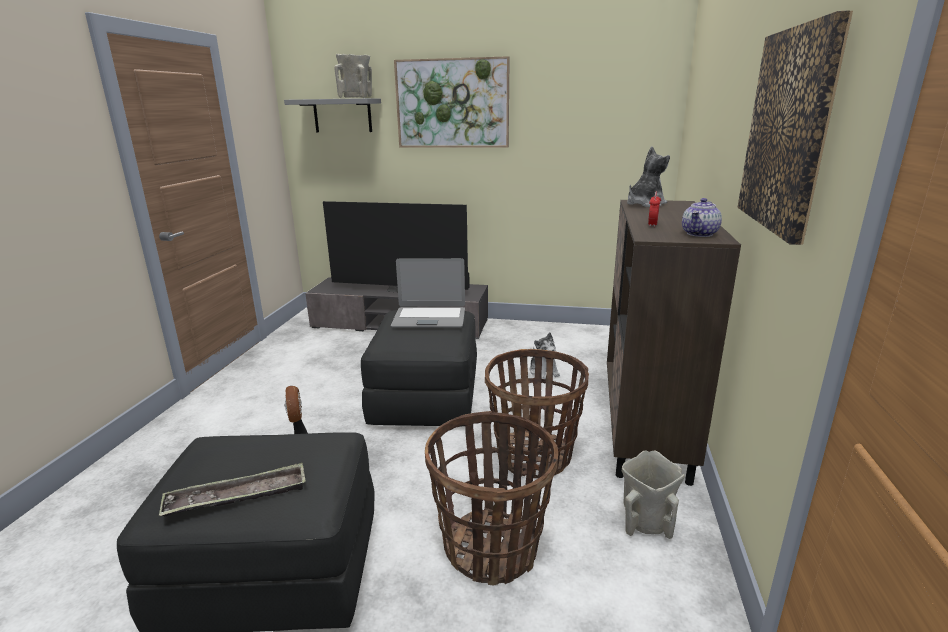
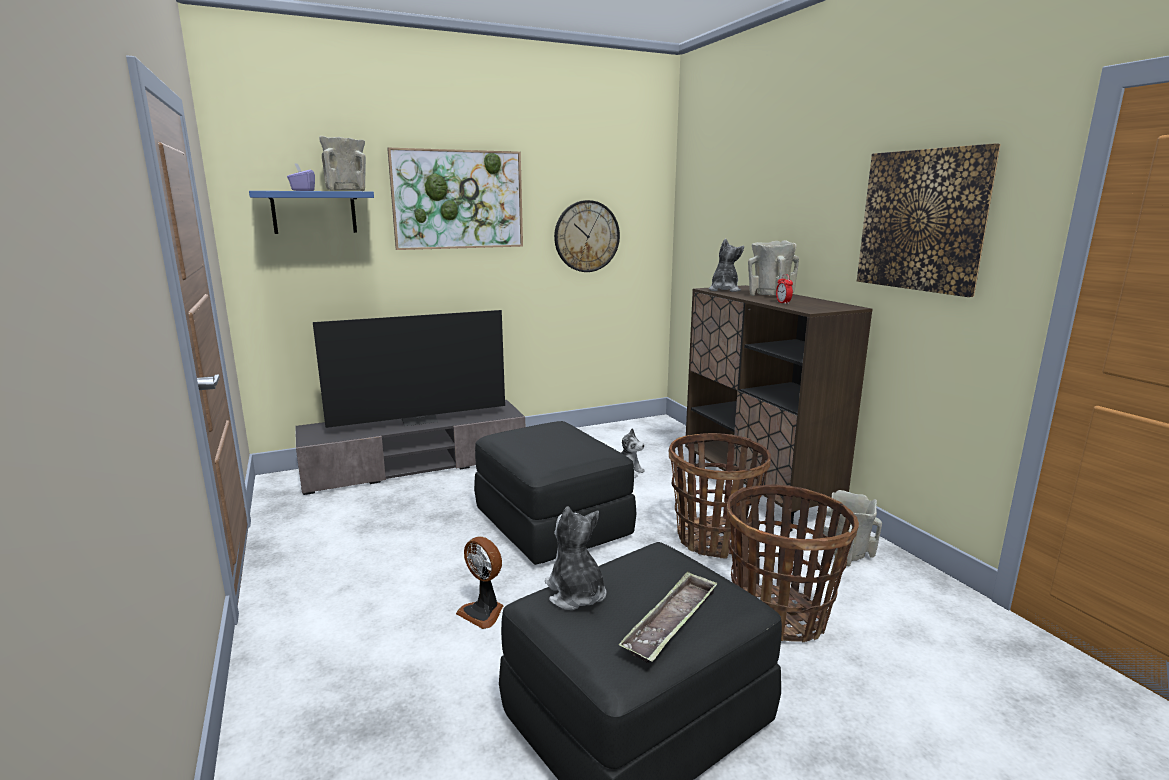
camera: 35 degrees left, 5 degrees down
(228, 447) = (576, 594): none -> plush toy
(326, 98) = (302, 190): none -> purple tissue box
(342, 115) = (314, 212): grey shelf -> blue shelf
(429, 318) = (544, 434): laptop -> none
(576, 139) = (586, 236): none -> wall clock
(674, 214) = (769, 295): none -> beige vase
(700, 234) = (831, 305): teapot -> none

